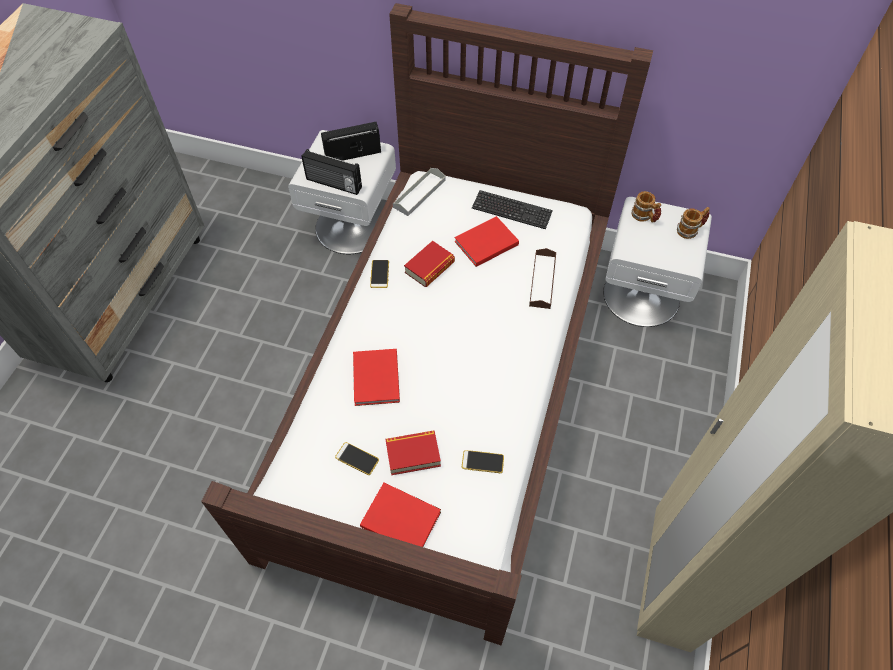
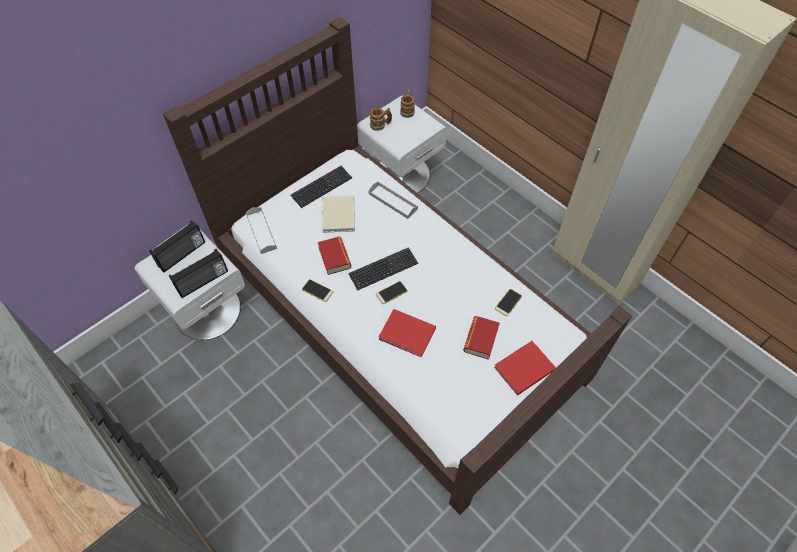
camera: 60 degrees left, 0 degrees up
(353, 153) = (182, 255): radio -> radio turned 150 degrees counterclockwise
(357, 458) = (464, 374): phone -> phone (391, 293)
(444, 317) = (383, 269): none -> keyboard
(484, 243) = (338, 216): red book -> beige book
(542, 280) = (393, 201): brown tray -> grey tray

